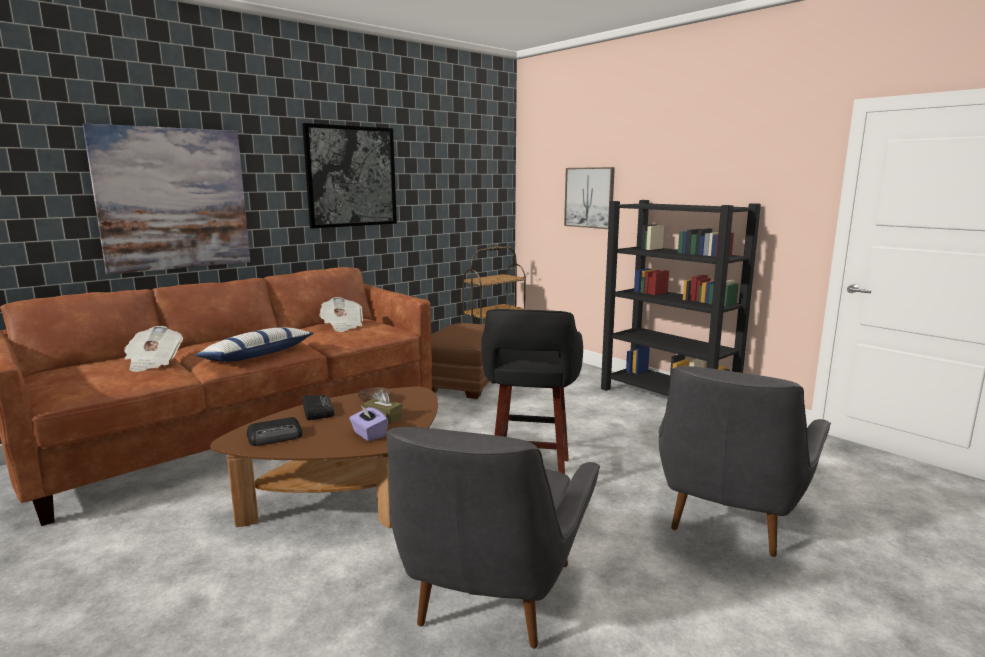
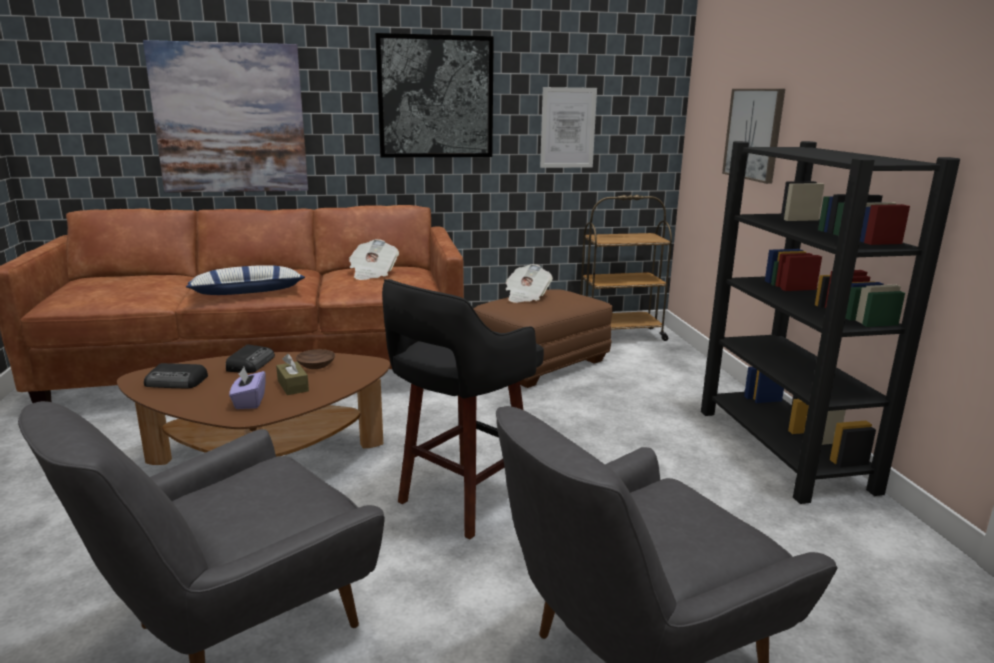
camera: 30 degrees right, 5 degrees up
(153, 363) = (161, 285): newspaper -> newspaper (526, 296)
(445, 198) = (568, 128): none -> picture

